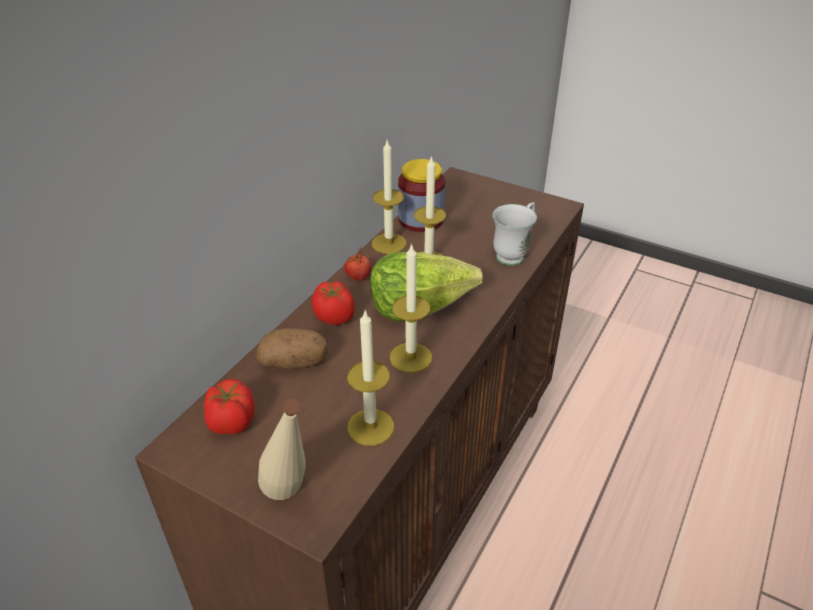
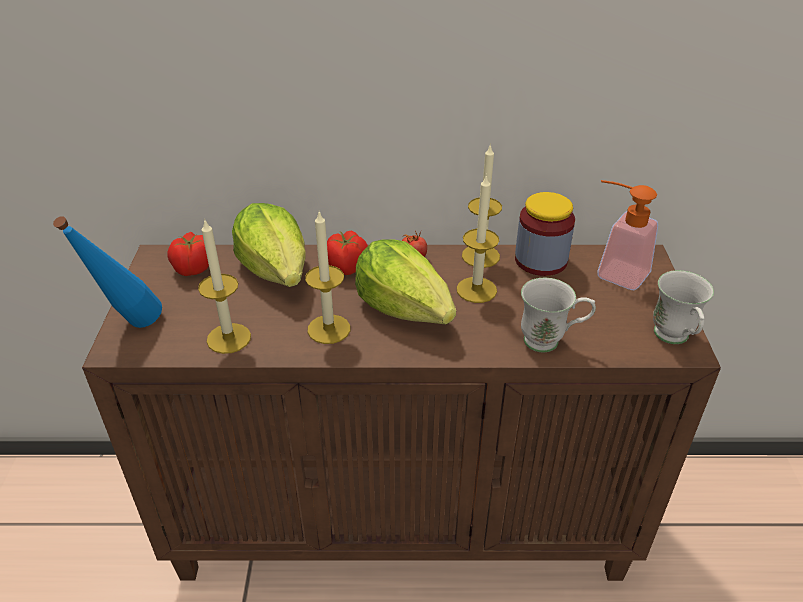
camera: 60 degrees right, 0 degrees up
(292, 502) = (130, 329): beige bottle -> blue bottle
(294, 363) = (276, 270): potato -> lettuce
(462, 197) = (614, 272): none -> soap dispenser
(548, 206) = (674, 339): none -> white mug

